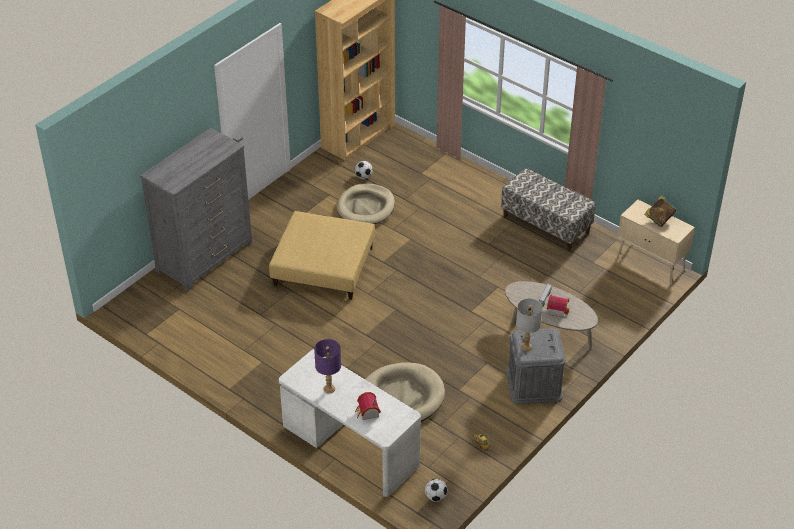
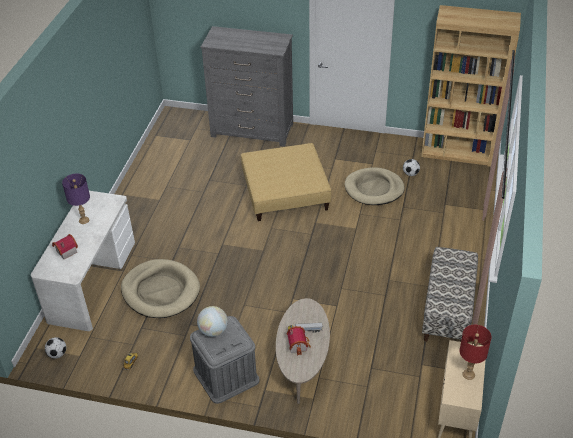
camera: 65 degrees right, 0 degrees up
(526, 346) = (213, 331): grey table lamp -> globe
(659, 219) = (468, 374): book -> red table lamp

